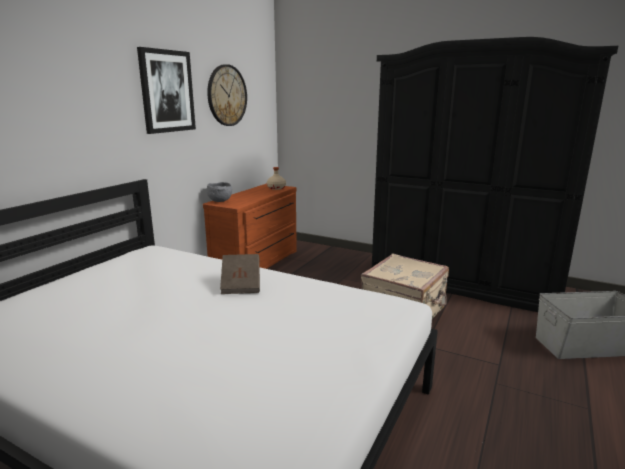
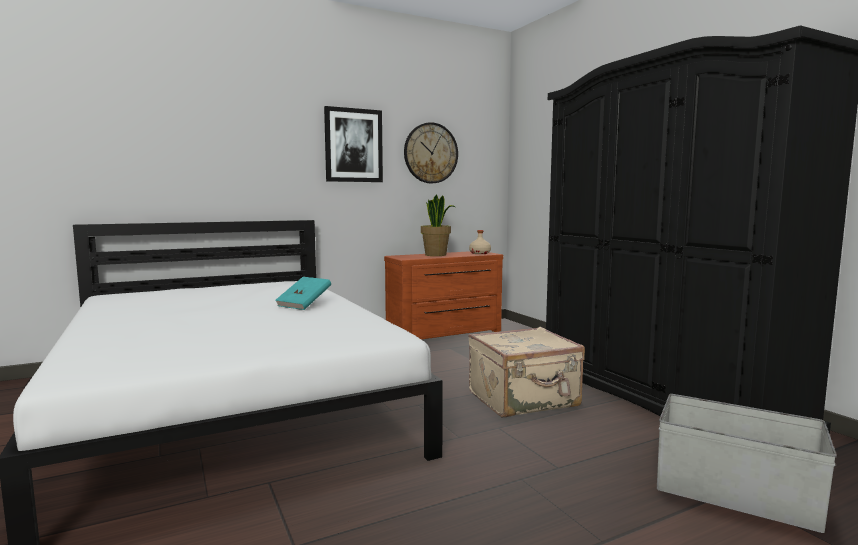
camera: 35 degrees right, 10 degrees down
(220, 201) = (402, 255): grey bowl -> none
(241, 285) = (304, 304): brown book -> turquoise book
(247, 195) = (436, 255): none -> potted plant

